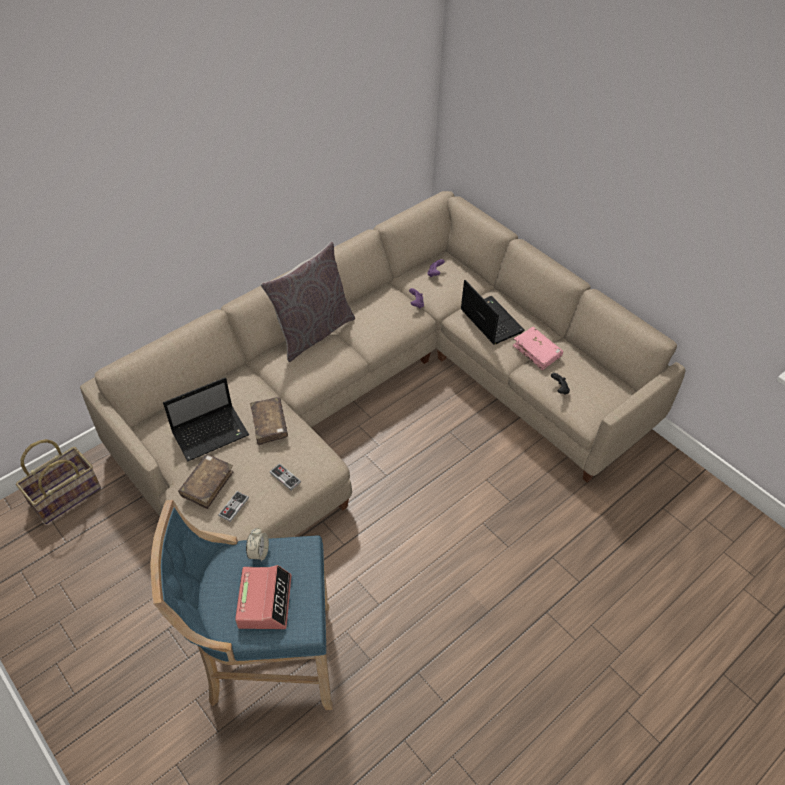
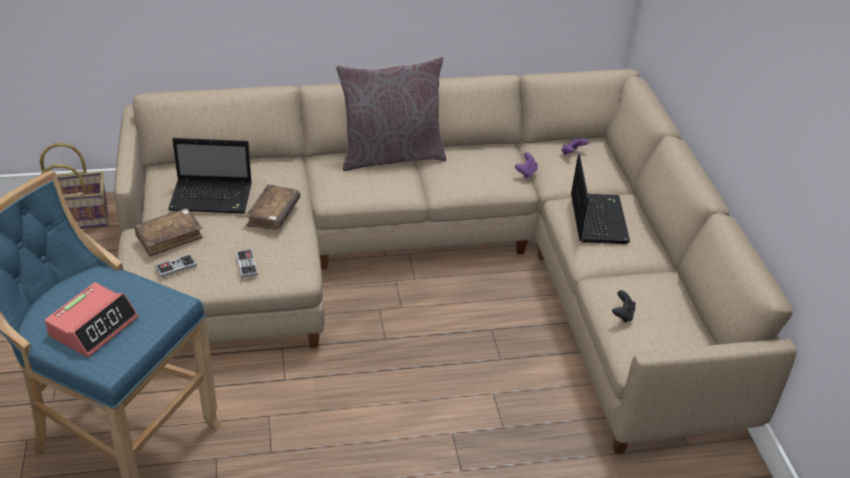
camera: 30 degrees right, 10 degrees down
(259, 553) = (129, 286): alarm clock -> none
(537, 352) = (627, 269): pink book -> none

